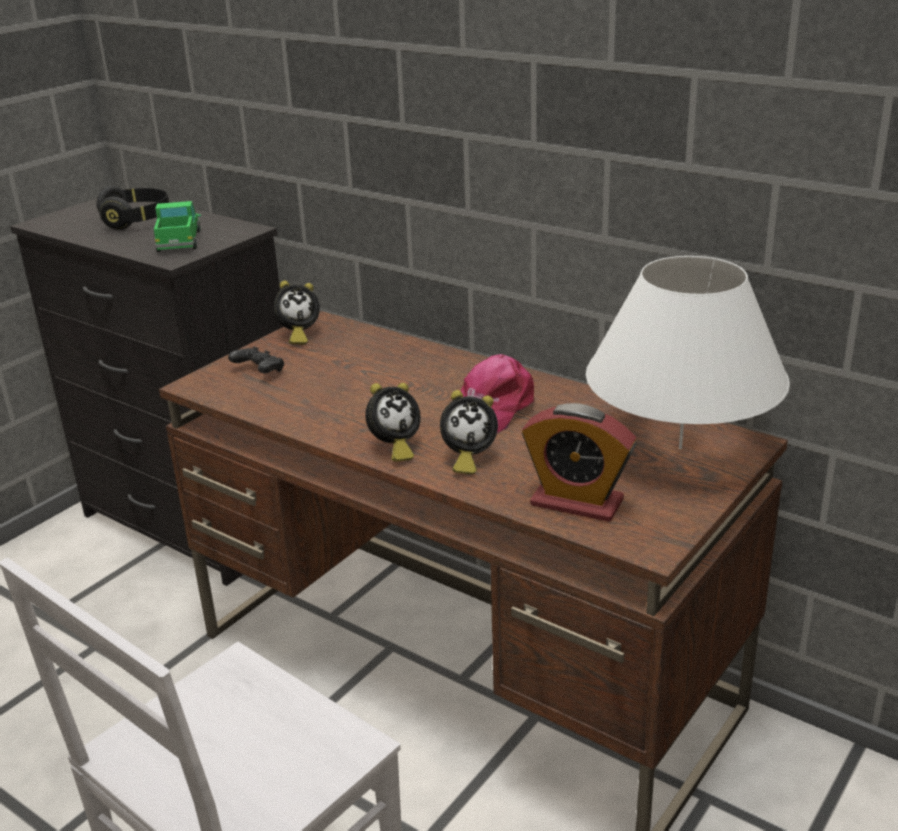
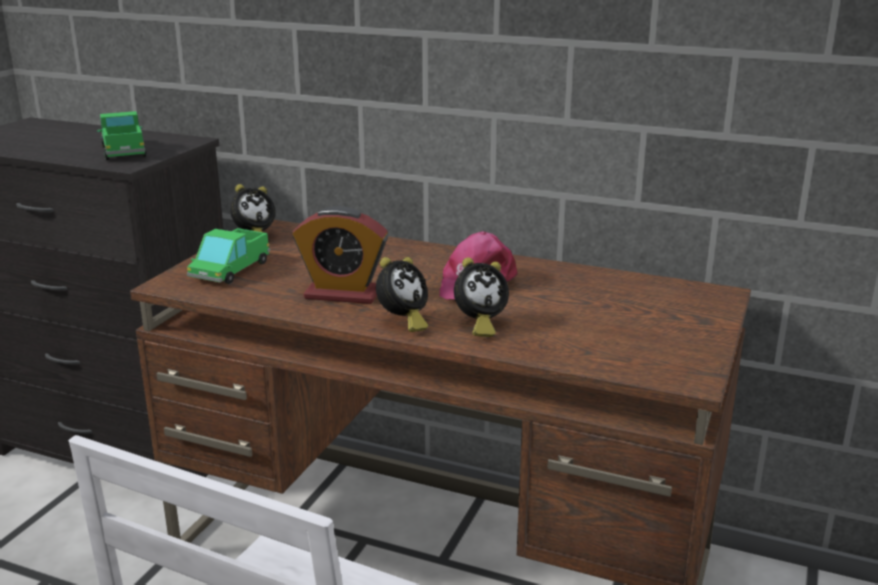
camera: 15 degrees left, 5 degrees down
(136, 221) = (67, 138): black headphones -> none
(259, 372) = (230, 270): black game controller -> toy truck
(576, 502) = (602, 351): alarm clock -> alarm clock (343, 294)
(679, 448) = (665, 302): white table lamp -> none

